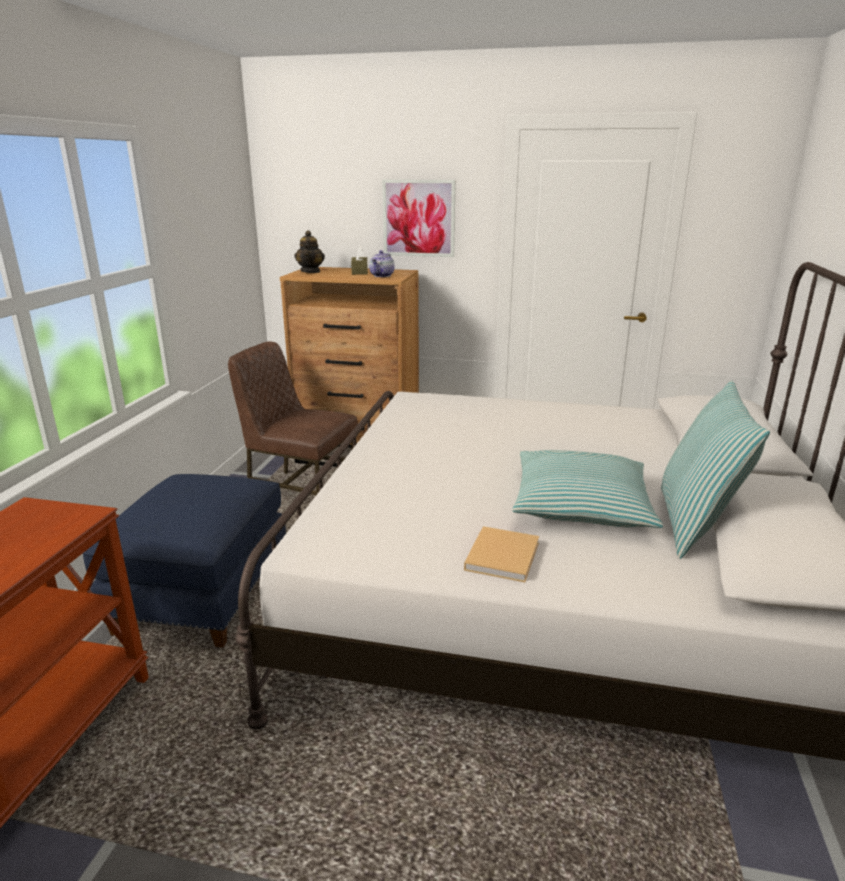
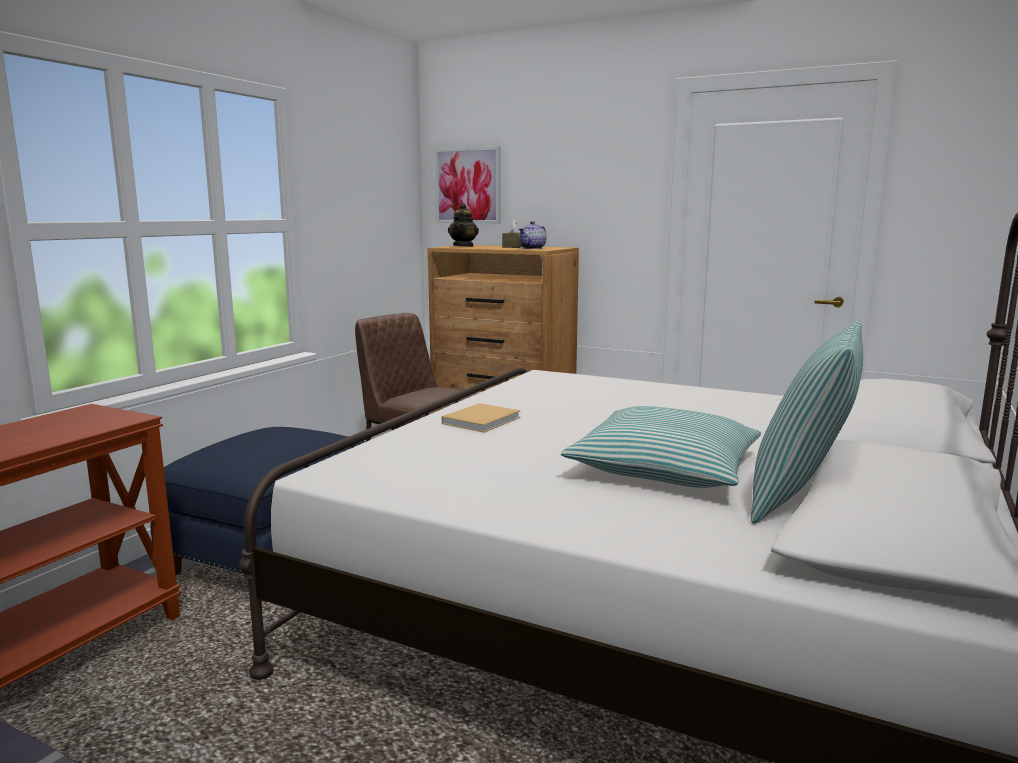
camera: 15 degrees right, 10 degrees down
(419, 218) = (582, 192): picture -> picture (468, 186)
(503, 555) = (534, 498): beige book -> beige book (483, 420)

